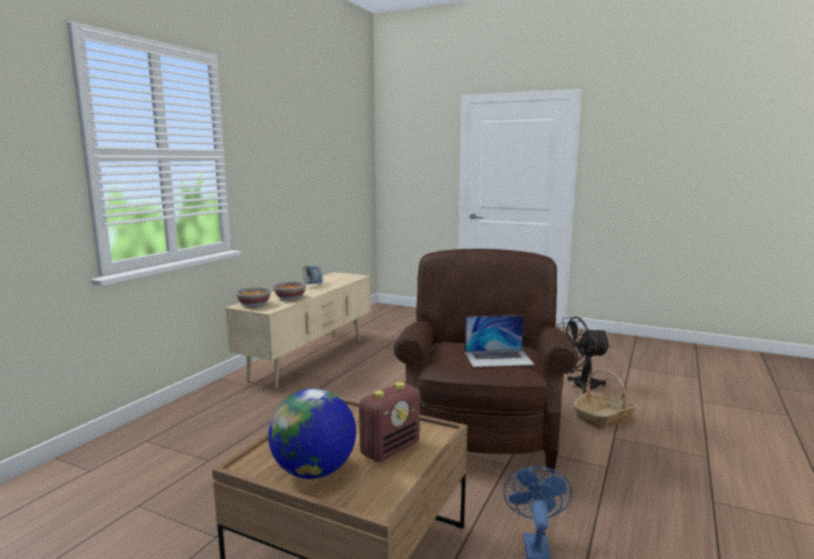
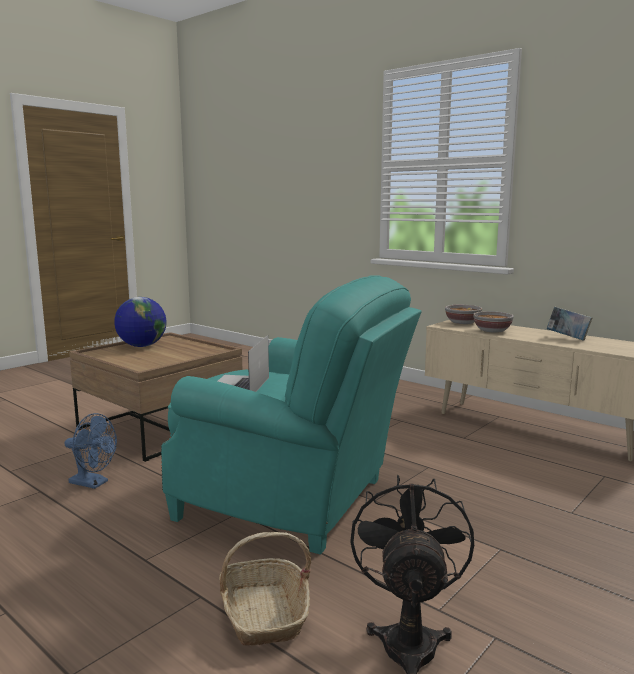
camera: 105 degrees right, 0 degrees up
(390, 449) = (141, 358): radio -> none
(481, 429) = (292, 500): brown armchair -> turquoise armchair

